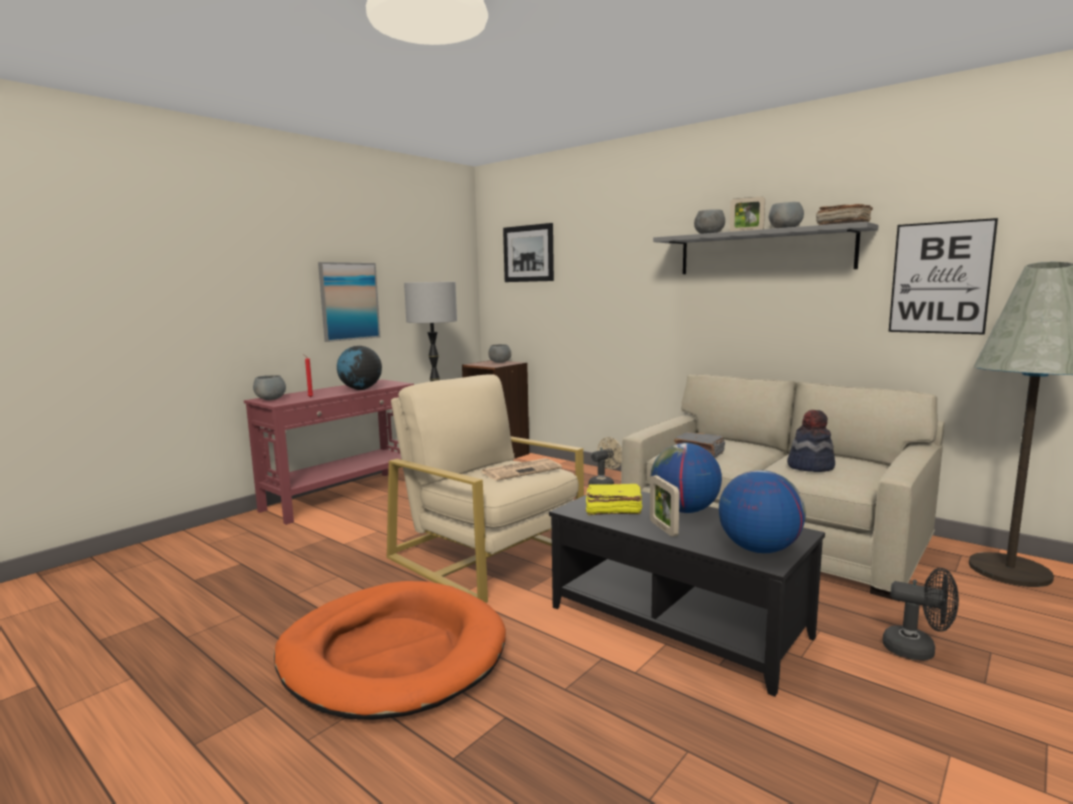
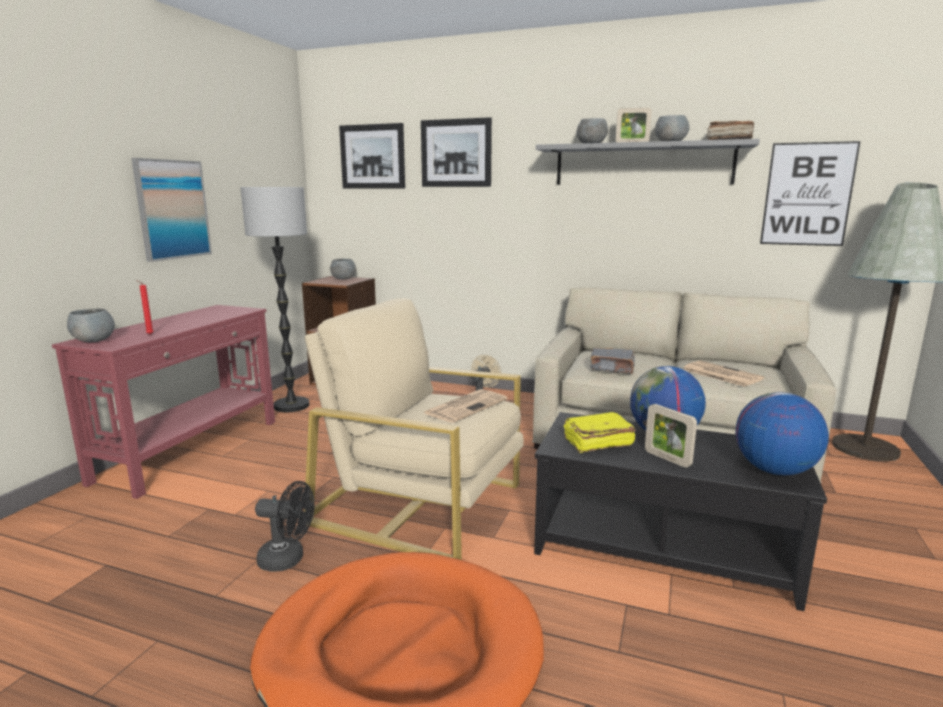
camera: 20 degrees left, 5 degrees up
(360, 389) = (206, 319): globe -> none
(595, 247) = (456, 153): none -> picture
(810, 466) = (720, 374): hat -> newspaper
(918, 650) = (867, 536): black fan -> black fan (288, 560)

